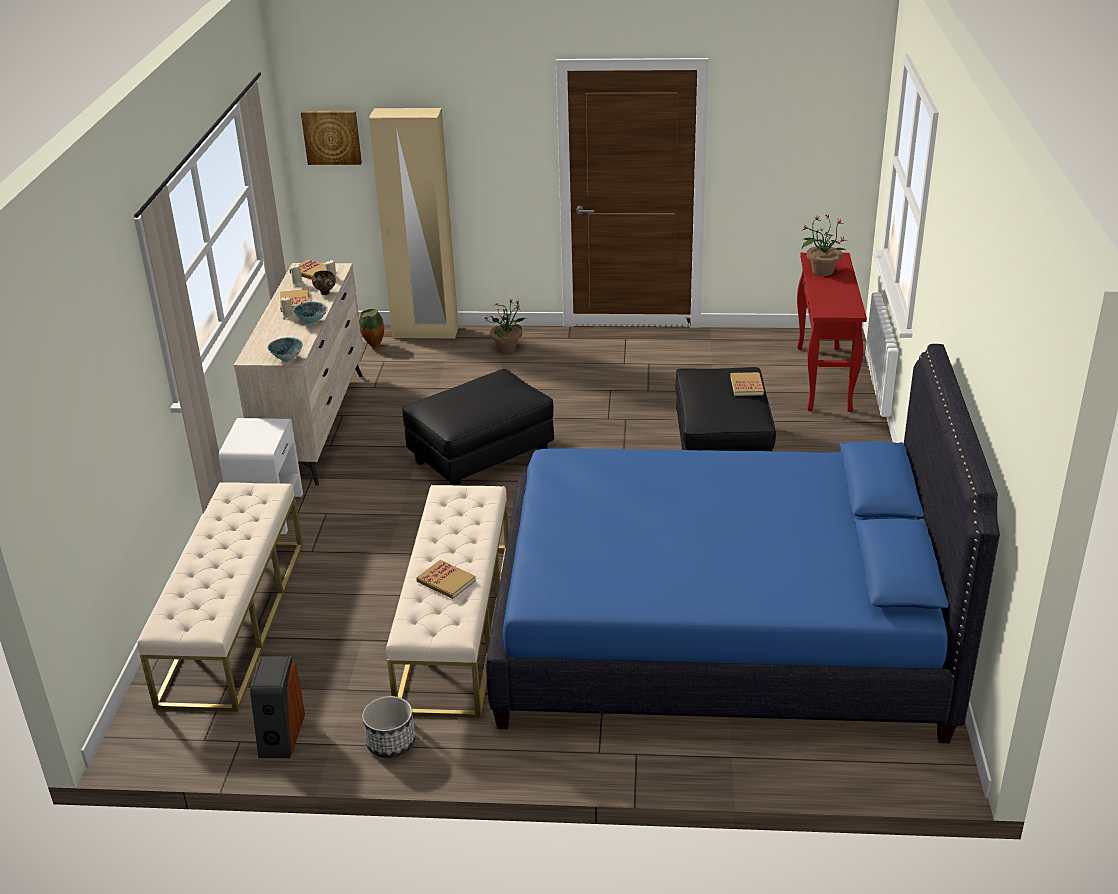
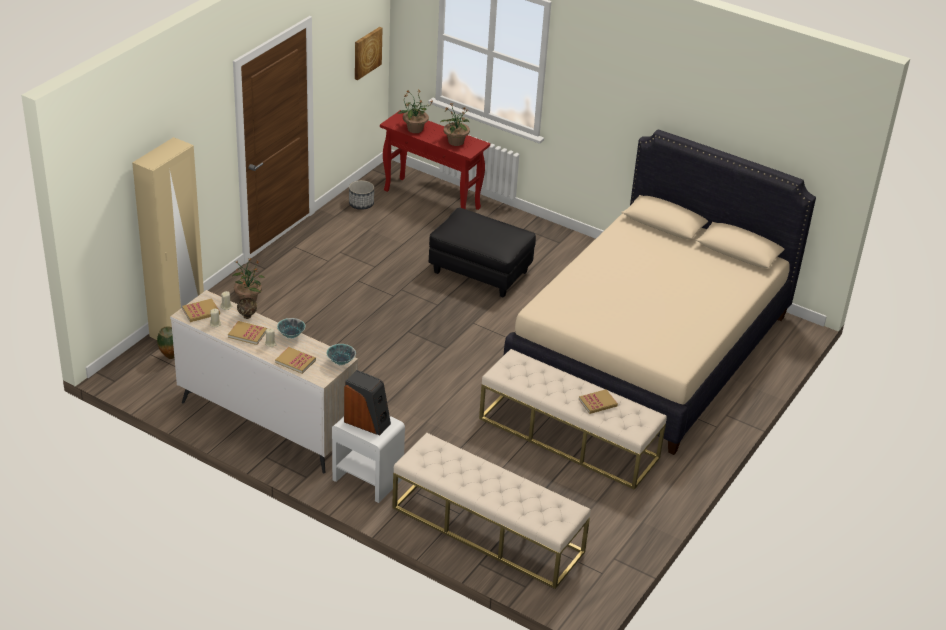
camera: 65 degrees left, 5 degrees up
(280, 735) = (620, 540): speaker -> speaker (367, 422)
(332, 137) = (102, 203): picture -> picture (367, 52)
(391, 743) = (658, 498): planter -> planter (361, 204)
(481, 459) = (391, 364): black ottoman -> none
(719, 631) = (649, 347): blue bed -> beige bed
(746, 386) = (483, 220): book -> book (295, 361)
(834, 299) = (455, 142): none -> potted plant

